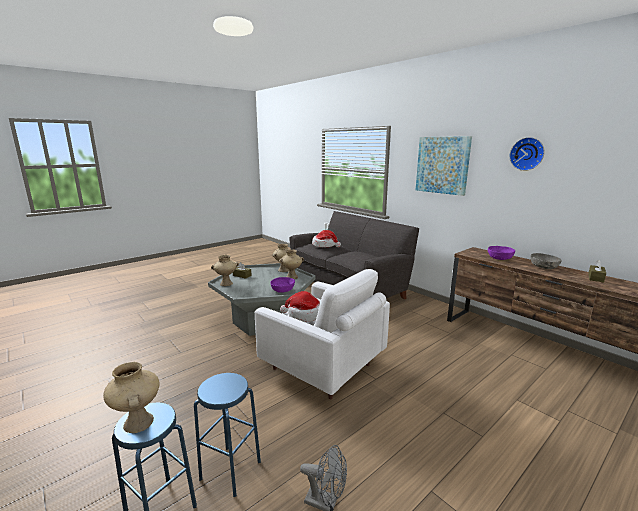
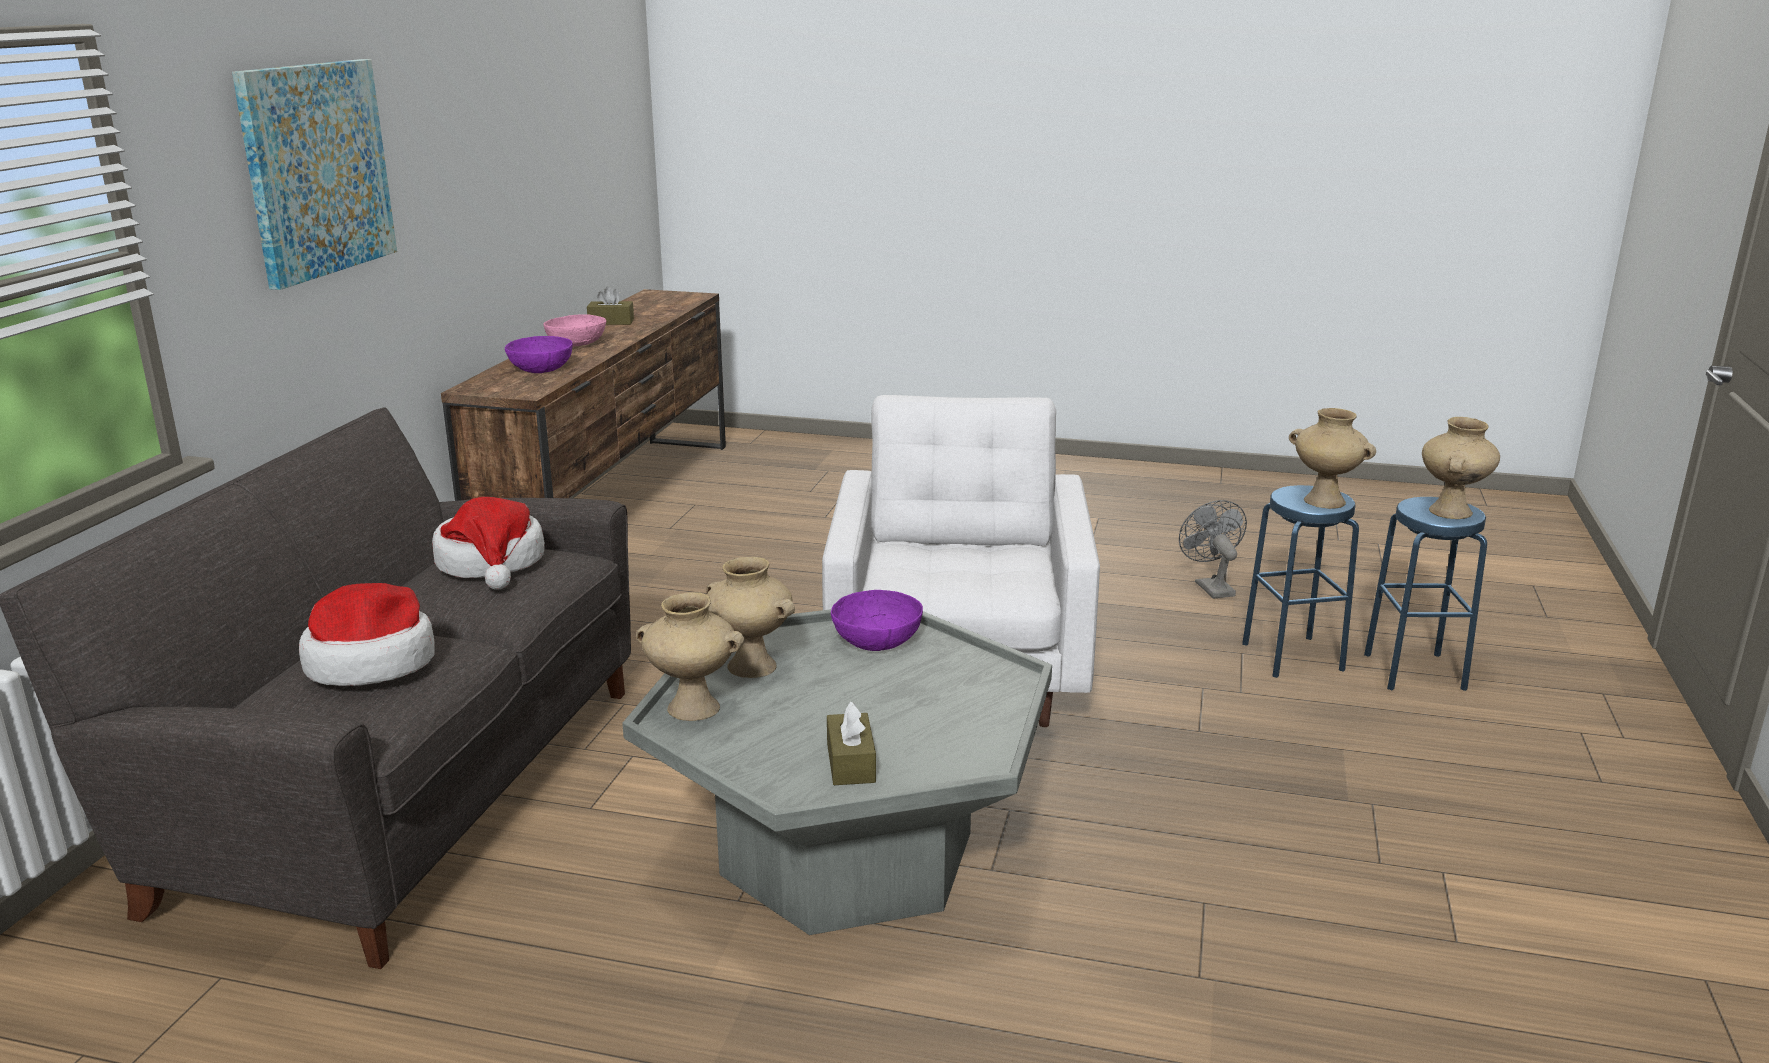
camera: 125 degrees left, 5 degrees up
(226, 284) = (963, 752): beige vase -> beige vase (1325, 501)
(305, 315) = (970, 571): hat -> hat (492, 563)
(527, 154) = (460, 99): wall clock -> none
(544, 267) = (577, 344): grey bowl -> pink bowl

